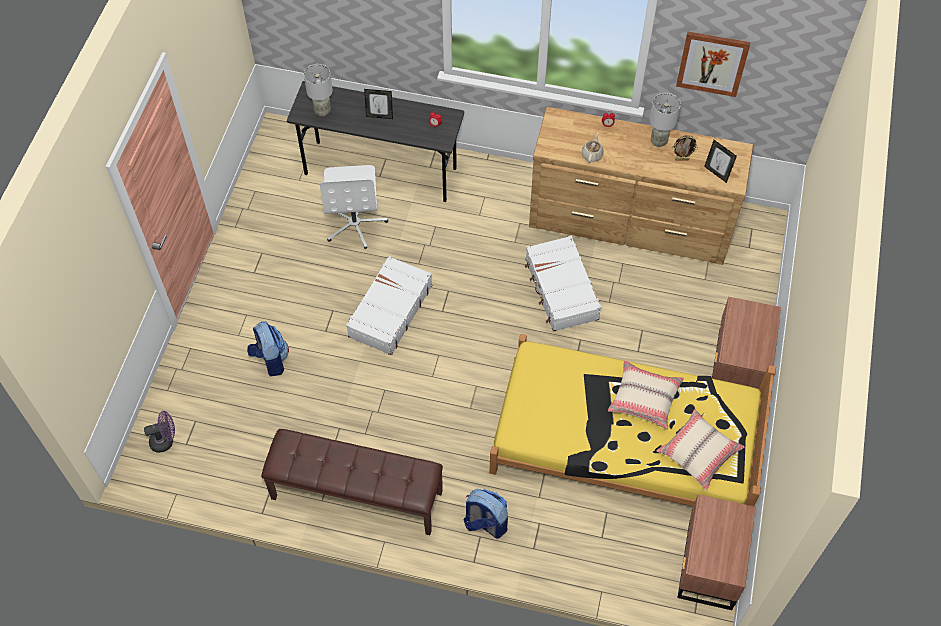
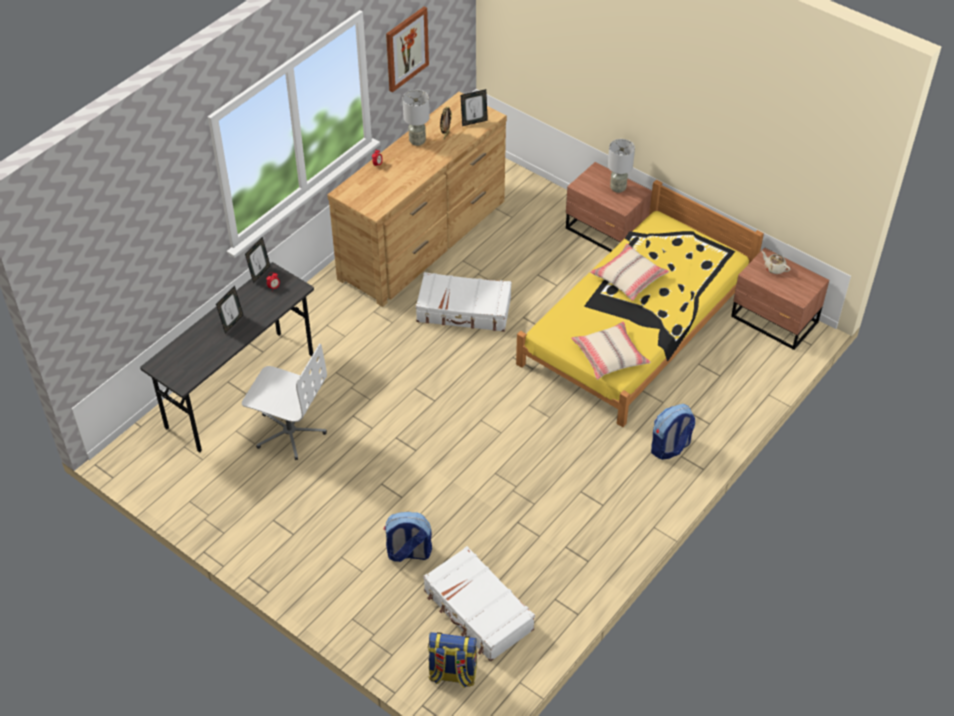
camera: 65 degrees left, 10 degrees down
(165, 441) = (452, 674): purple fan -> backpack
(322, 111) = (192, 364): grey table lamp -> grey table lamp (617, 188)
(356, 495) = (596, 532): brown bench -> none
(389, 311) = (410, 439): white suitcase -> white suitcase (478, 611)
(445, 108) = (260, 273): none -> picture frame
(592, 154) = (402, 185): beige teapot -> beige teapot (774, 268)
(698, 453) = (696, 265): beige pillow -> beige pillow (610, 356)

